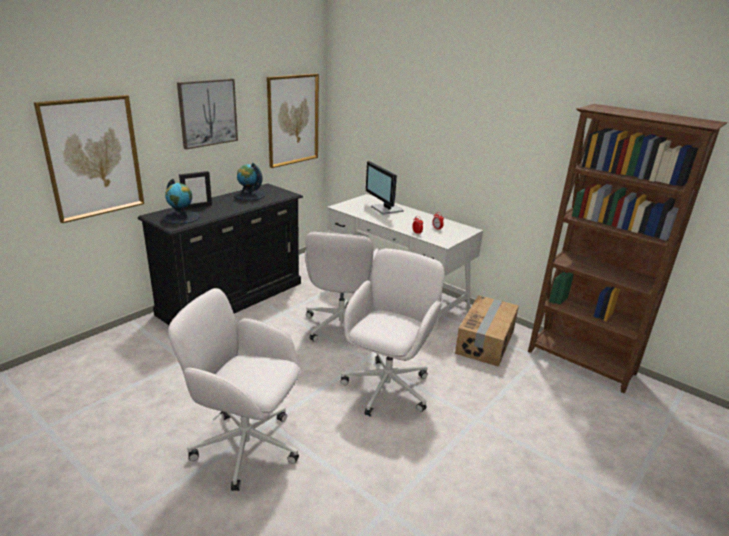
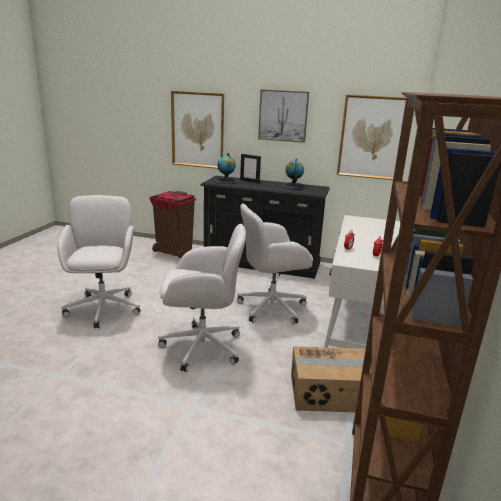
camera: 65 degrees right, 5 degrees down
(125, 349) = (174, 252): none -> brown trash can
(386, 209) = (382, 232): monitor -> none

